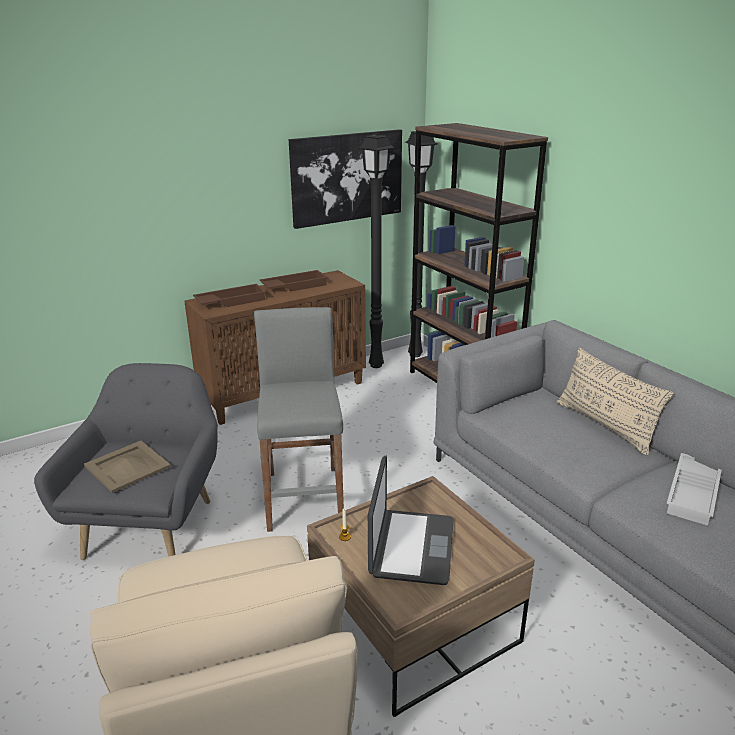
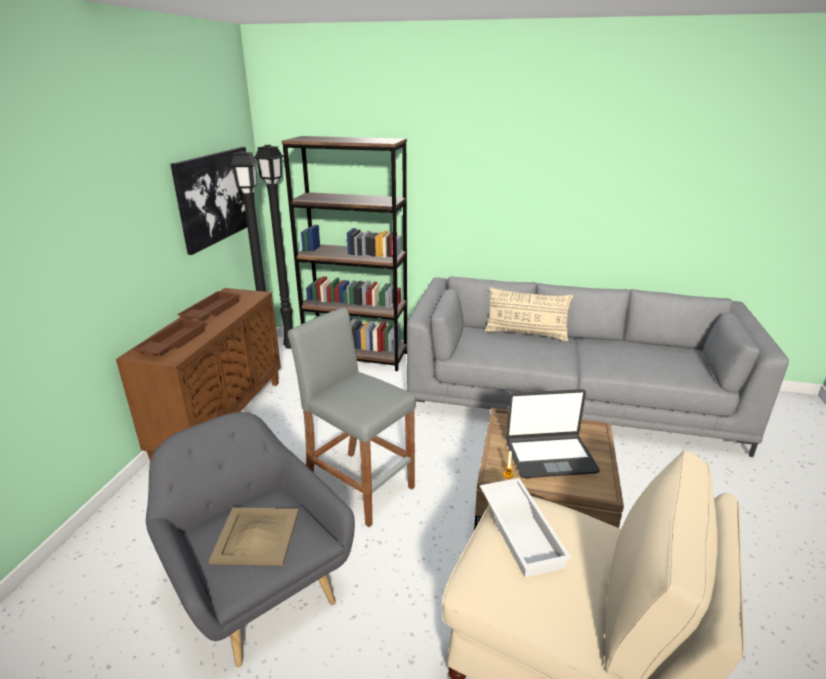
camera: 45 degrees left, 0 degrees up
(411, 547) = (550, 456): laptop -> laptop turned 120 degrees clockwise
(694, 494) = (615, 350): white tray -> white tray (522, 530)

